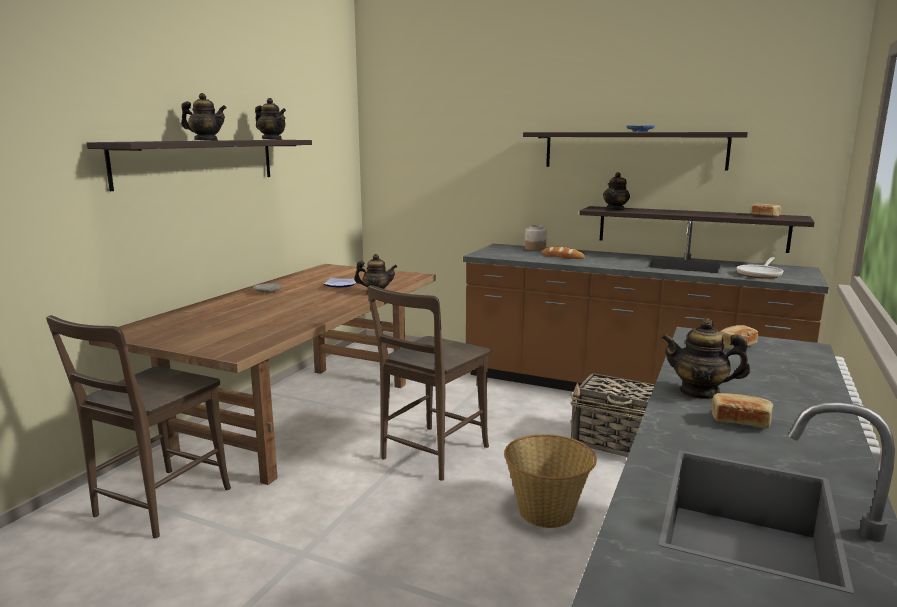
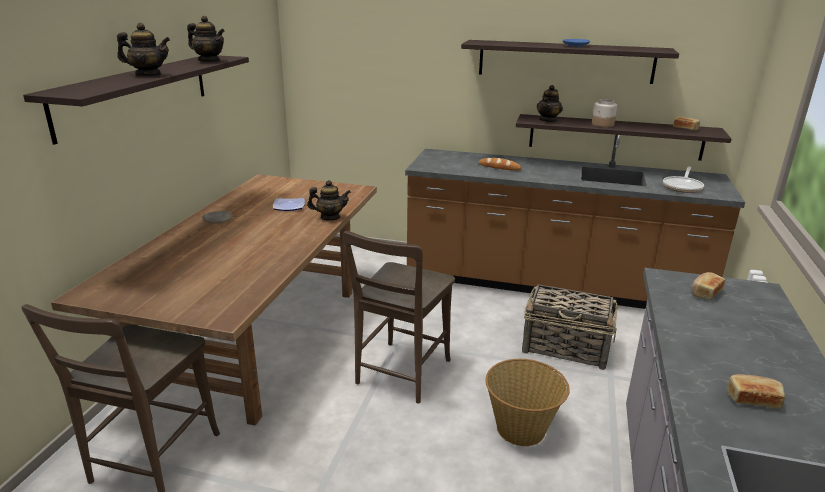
camera: 10 degrees left, 10 degrees up
(535, 248) = (468, 155): jar -> jar (602, 124)
(700, 392) = (703, 361): teapot -> none

